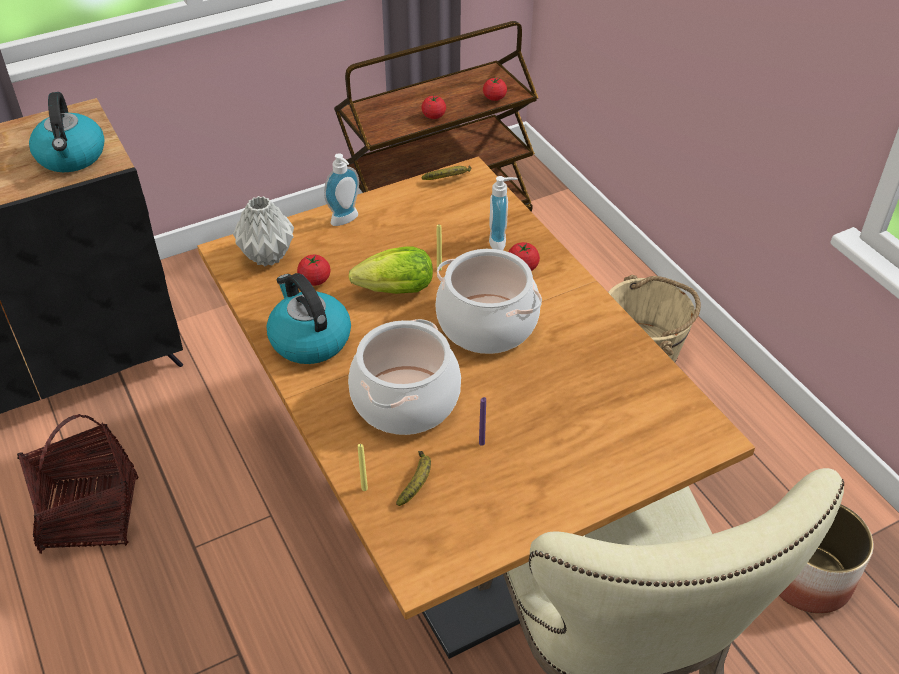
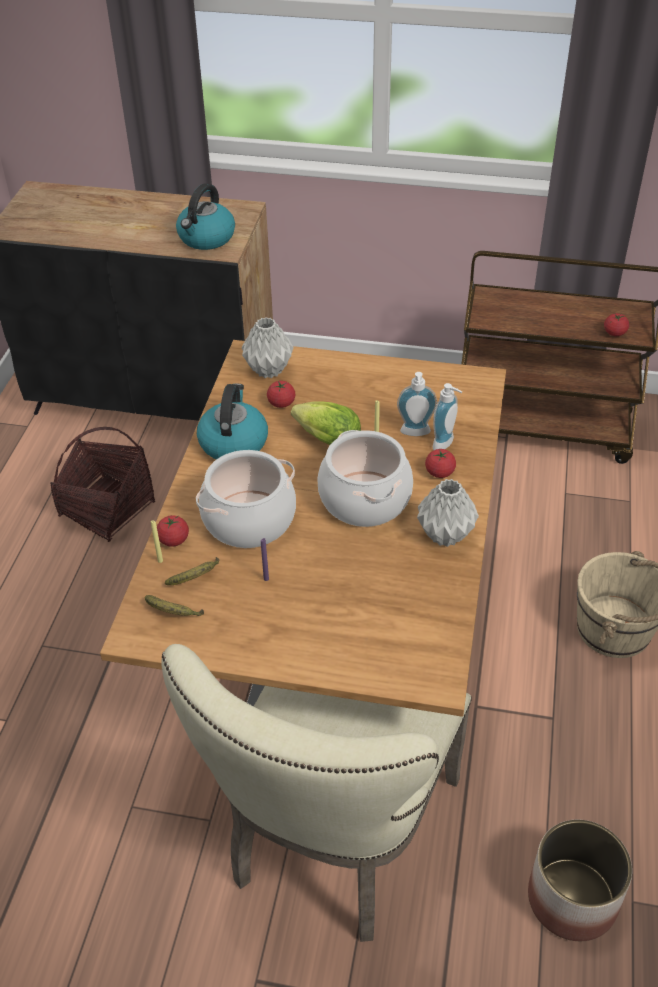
camera: 40 degrees right, 0 degrees up
(346, 221) = (349, 371): soap dispenser -> soap dispenser (415, 434)
(433, 116) = (544, 326): tomato -> tomato (173, 540)
(449, 179) = (461, 376): banana -> banana (172, 612)
(586, 316) = (446, 535): none -> grey vase

